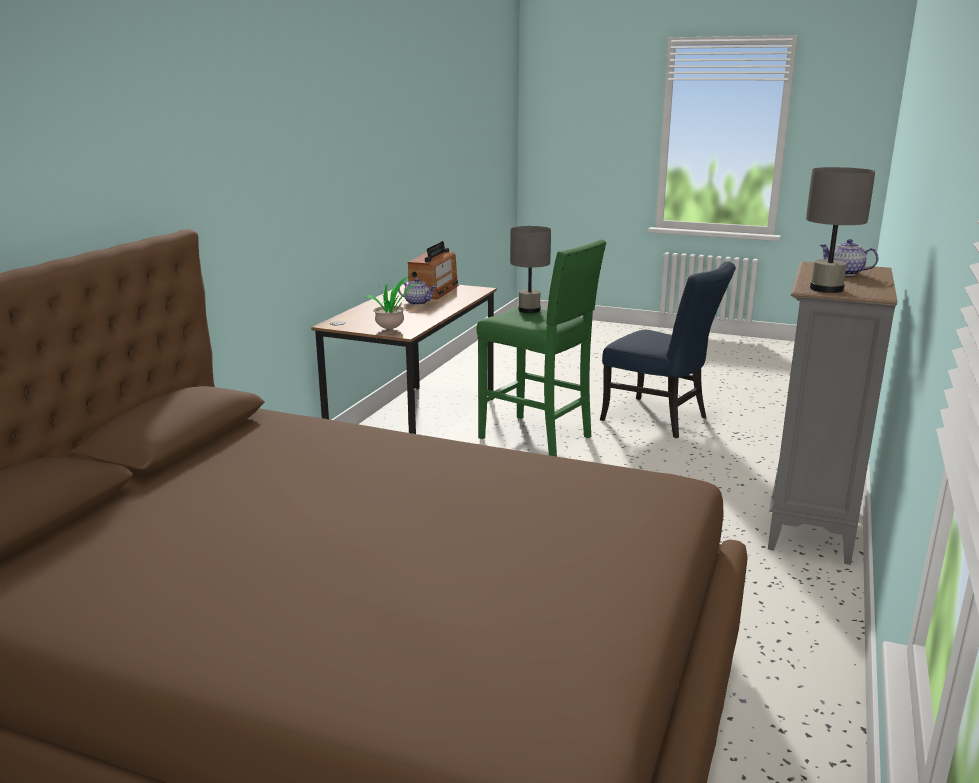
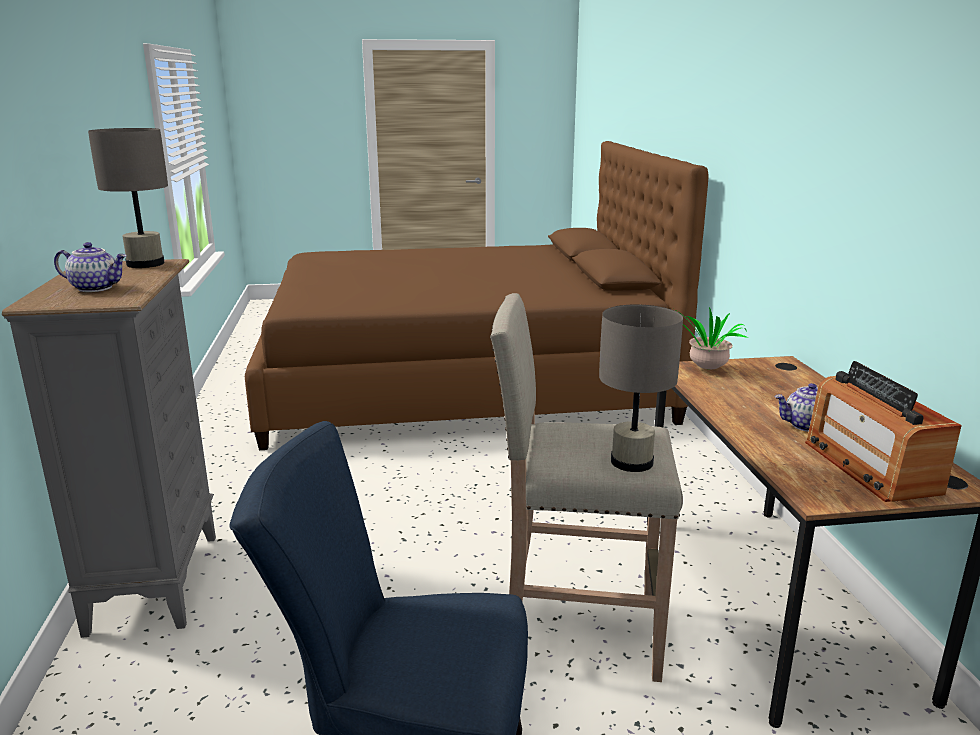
camera: 150 degrees right, 0 degrees up
(537, 438) = (576, 631): green stool -> beige stool

